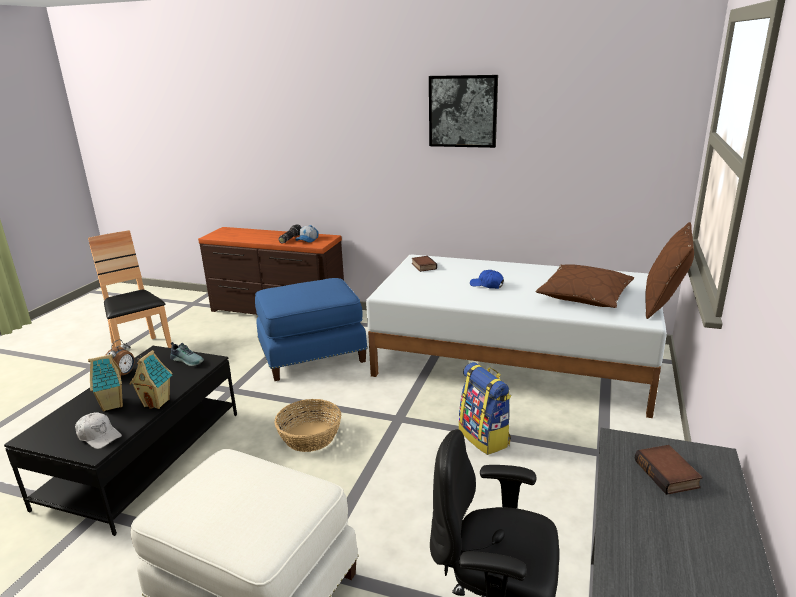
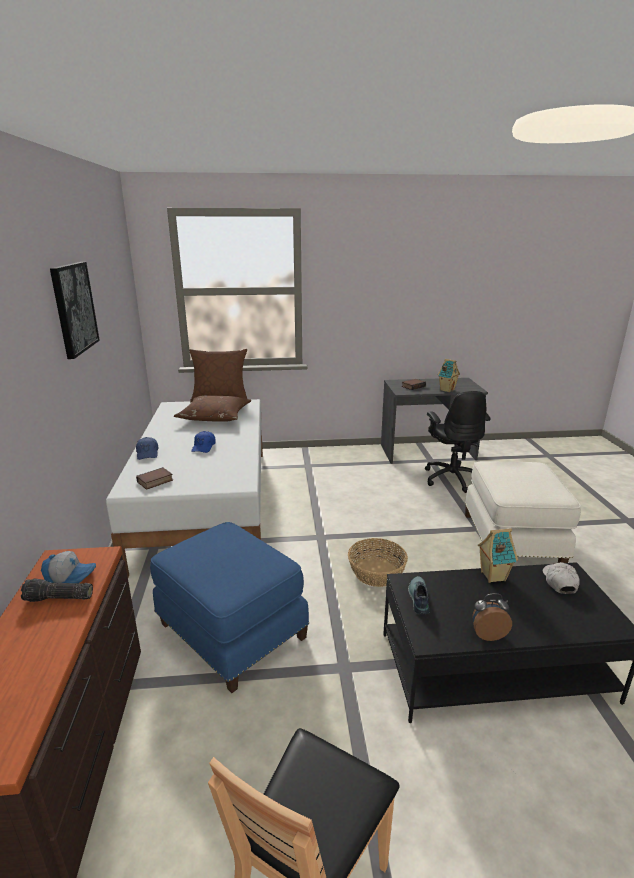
camera: 115 degrees left, 0 degrees up
(113, 404) = (526, 603): toy house -> toy house (446, 390)
(485, 437) = (319, 499): backpack -> none
(487, 265) = (147, 453): none -> blue cap

